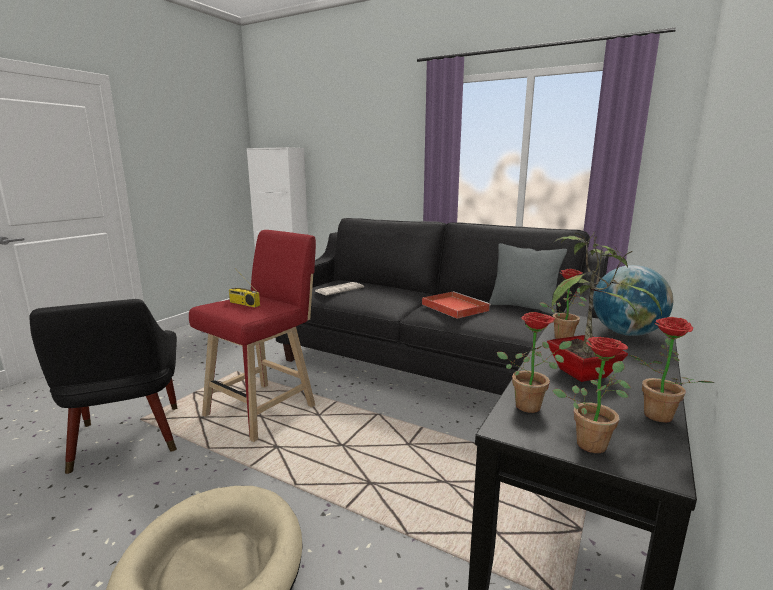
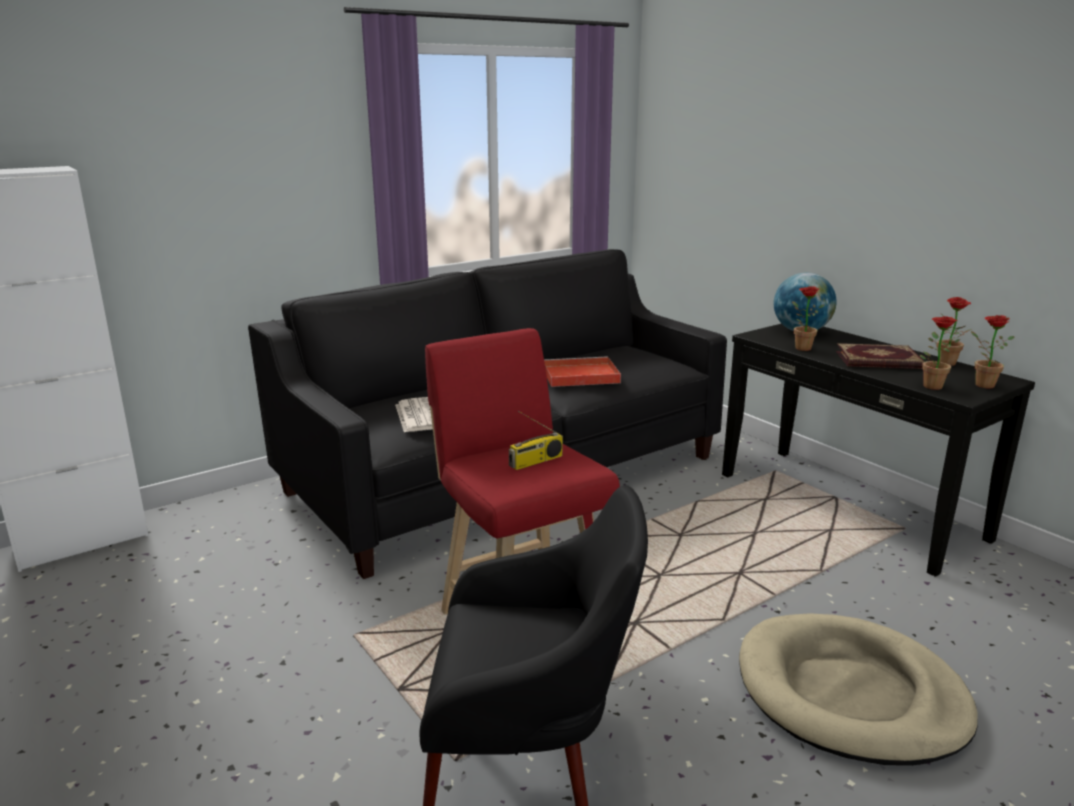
camera: 65 degrees left, 5 degrees up
(523, 307) = (603, 351): grey pillow -> none
(585, 373) = (878, 361): potted plant -> book

